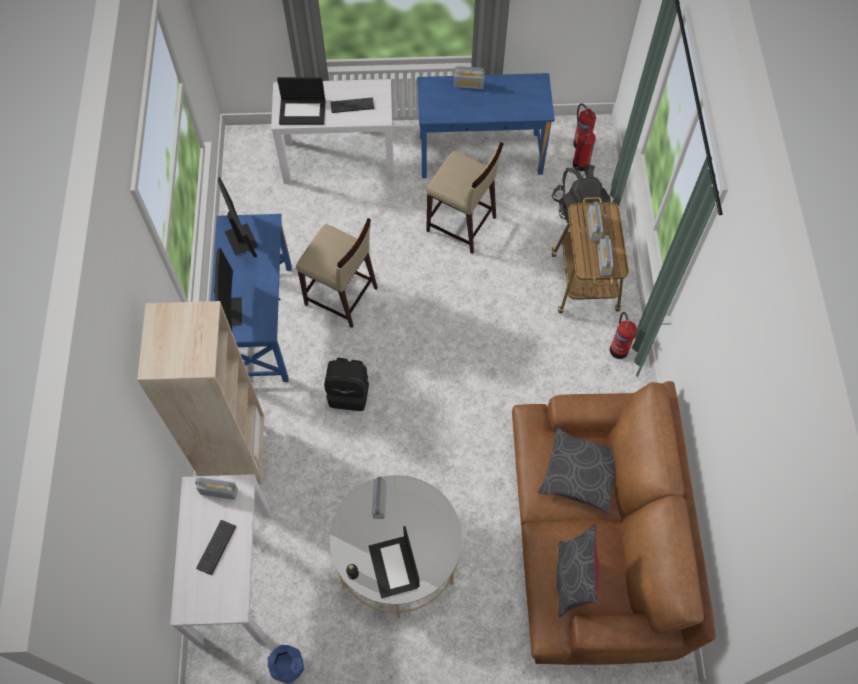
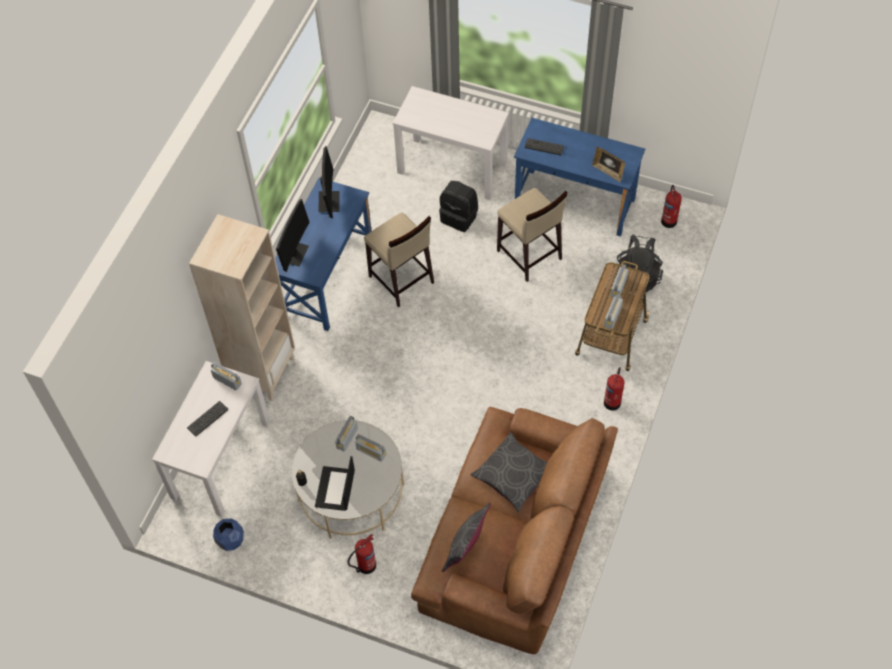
camera: 25 degrees right, 5 degrees down
(303, 111) = (424, 116): laptop -> none
(349, 393) = (372, 357): black backpack -> black backpack (459, 217)
(352, 105) = (466, 124): keyboard -> keyboard (544, 147)
(468, 84) = (571, 137): radio -> radio (371, 452)
(524, 109) = (608, 171): none -> picture frame
(580, 165) = (658, 239): fire extinguisher -> fire extinguisher (365, 566)

